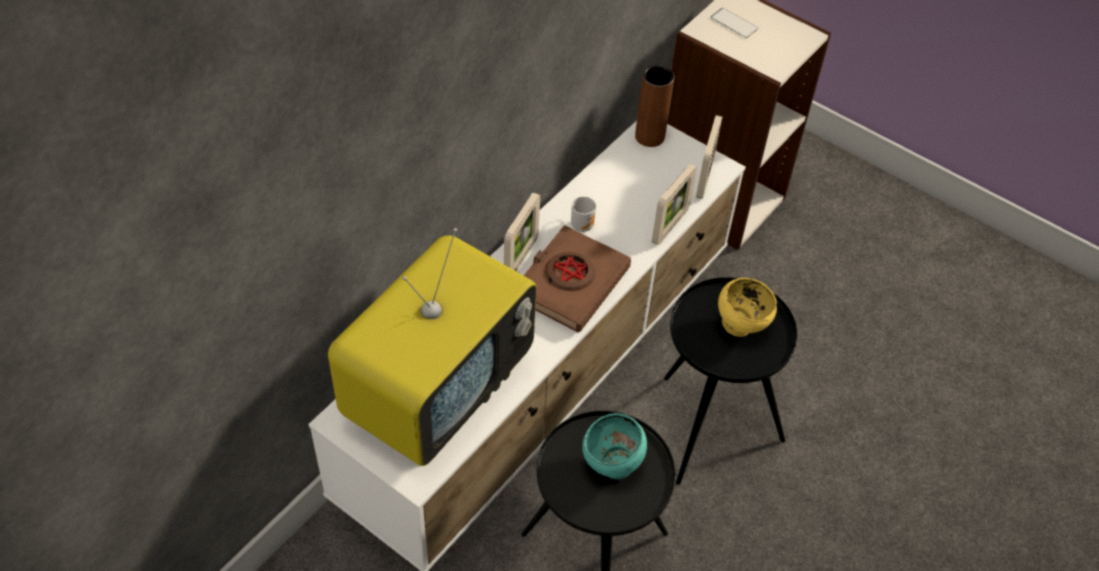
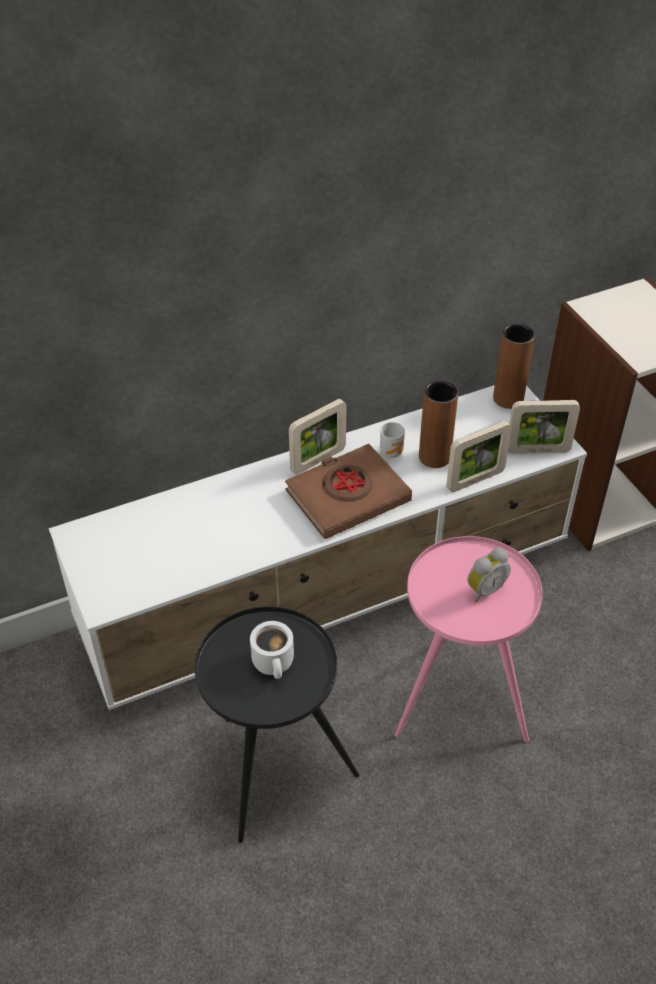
camera: 30 degrees right, 5 degrees down
(438, 391) = (170, 542): television -> none
(612, 466) = (275, 664): turquoise bowl -> white mug
(622, 216) = (434, 457): none -> brown vase
(704, 179) = (537, 450): picture frame -> picture frame turned 135 degrees counterclockwise
(708, 427) = (458, 697): black side table -> pink side table
(734, 23) = (625, 310): phone -> none
(740, 325) = (484, 589): yellow bowl -> alarm clock

